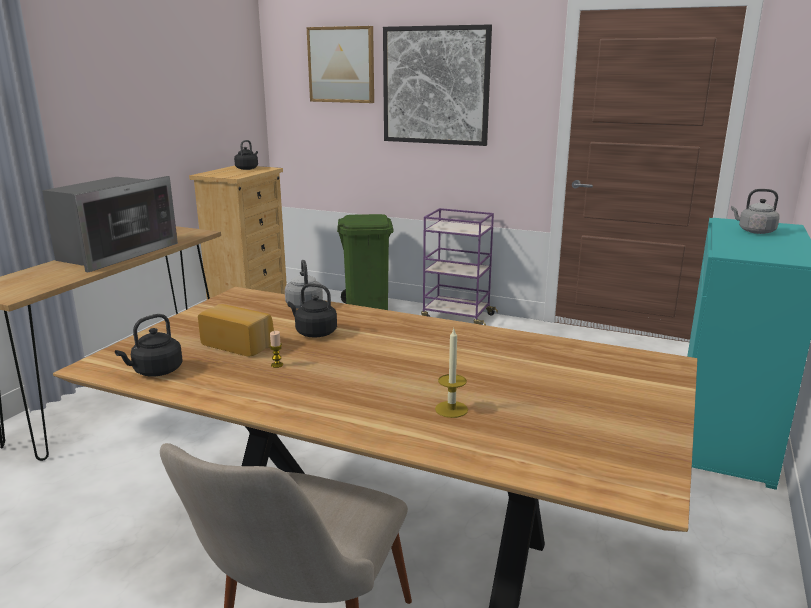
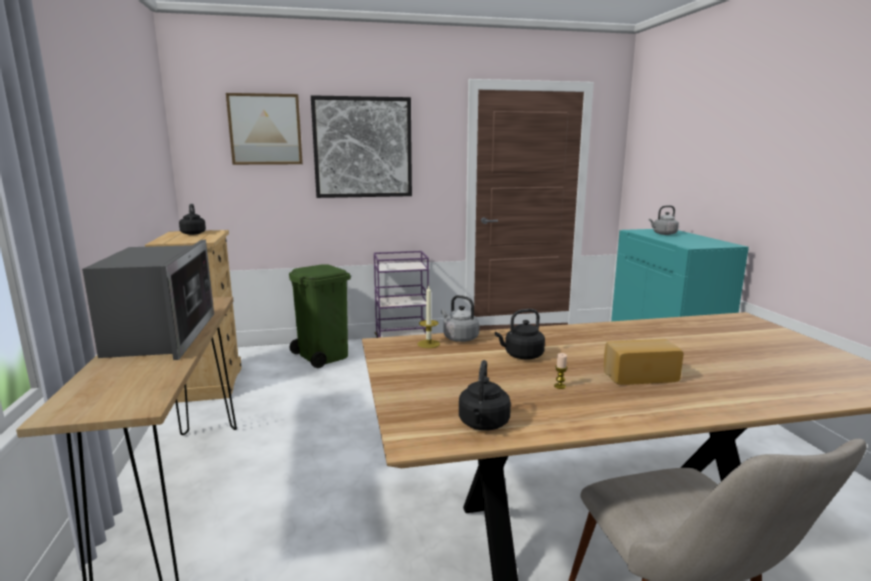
camera: 35 degrees left, 5 degrees down
(239, 344) = (490, 380): bread -> bread (638, 375)
(451, 409) = (730, 377): candle -> candle (428, 344)

